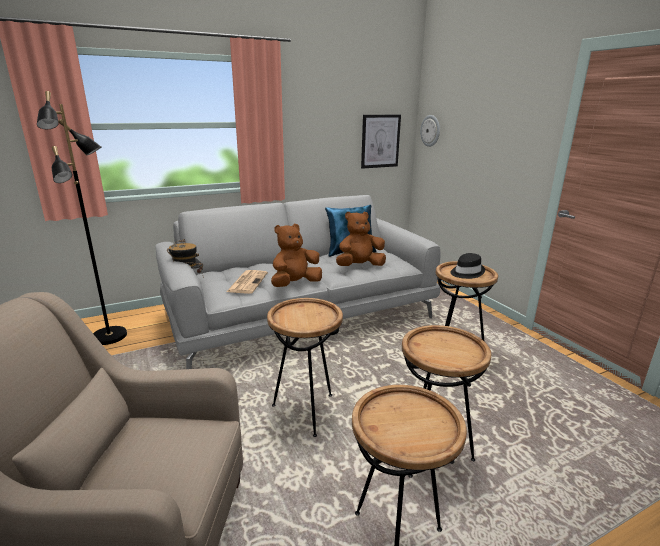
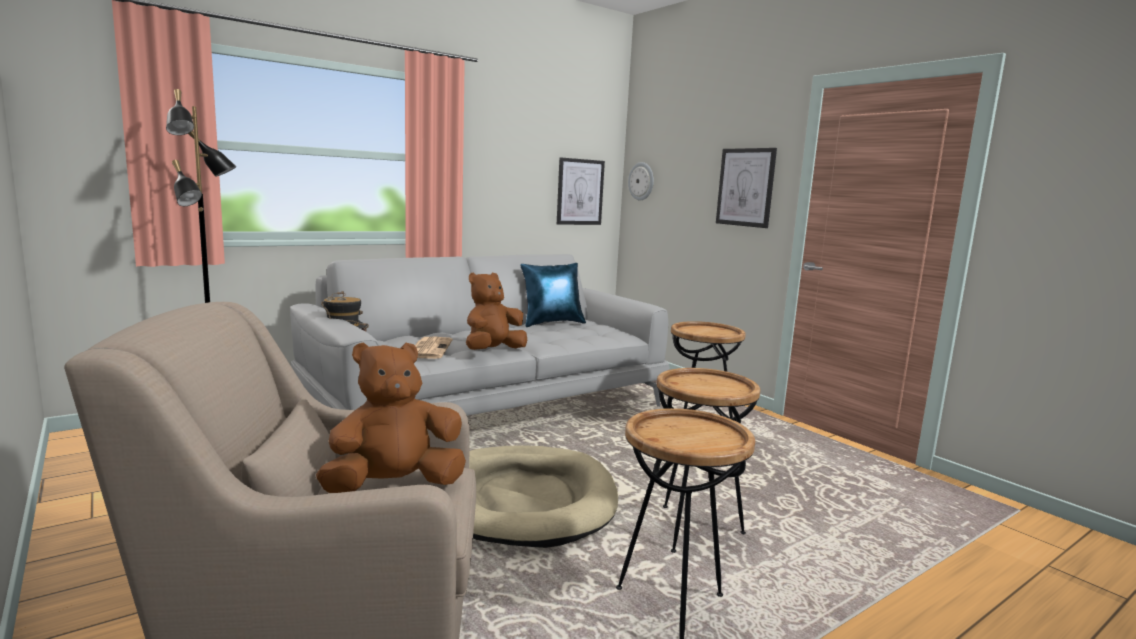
camera: 10 degrees left, 10 degrees down
(306, 412) = (526, 500): brown side table -> beige dog bed
(359, 266) = (569, 335): brown plush toy -> brown plush toy (394, 486)
(466, 272) = (707, 331): black hat -> none
(514, 140) = (745, 187): none -> picture

